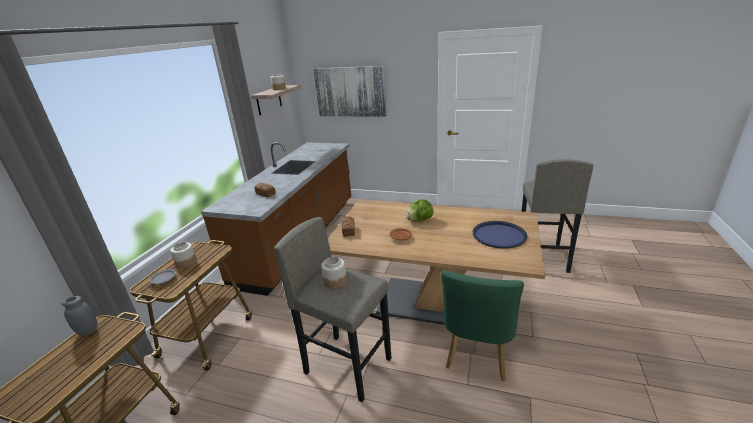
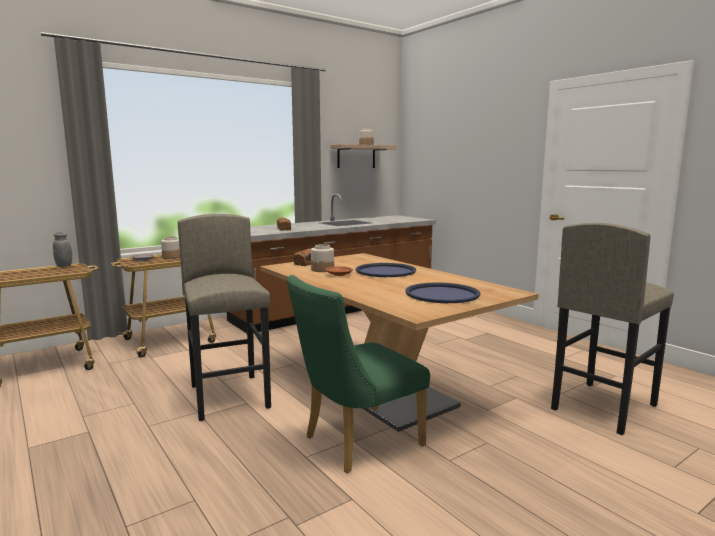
camera: 35 degrees right, 15 degrees down
(335, 281) = (224, 278): jar -> jar (322, 270)
(350, 92) = (450, 159): picture -> none
(419, 220) = (385, 271): lettuce -> blue tray

